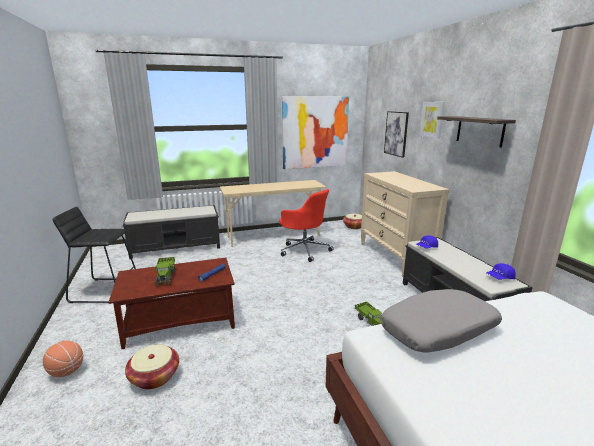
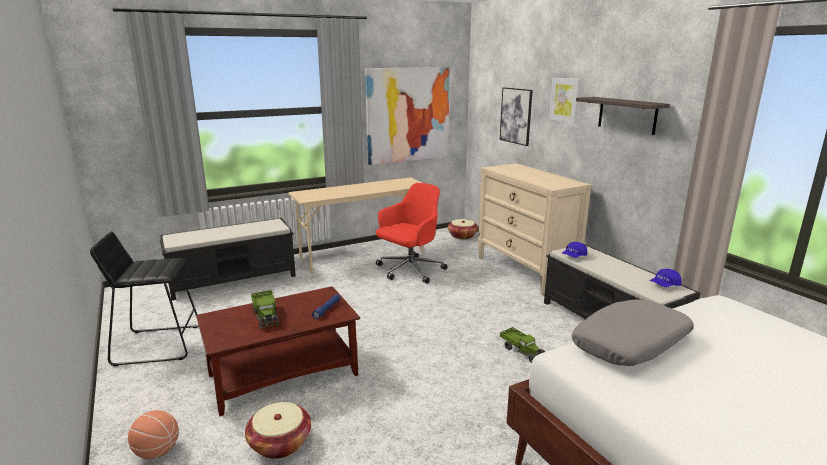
camera: 10 degrees left, 0 degrees up
(304, 250) = (409, 270): red office chair -> red office chair turned 75 degrees counterclockwise

